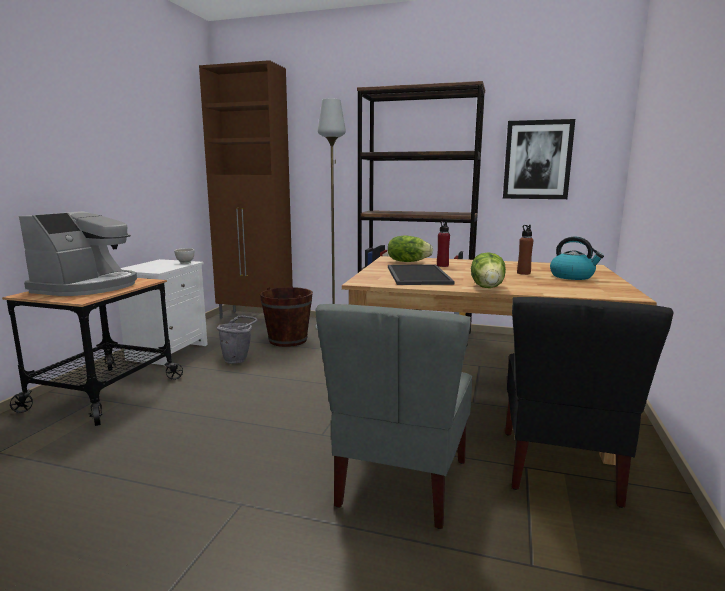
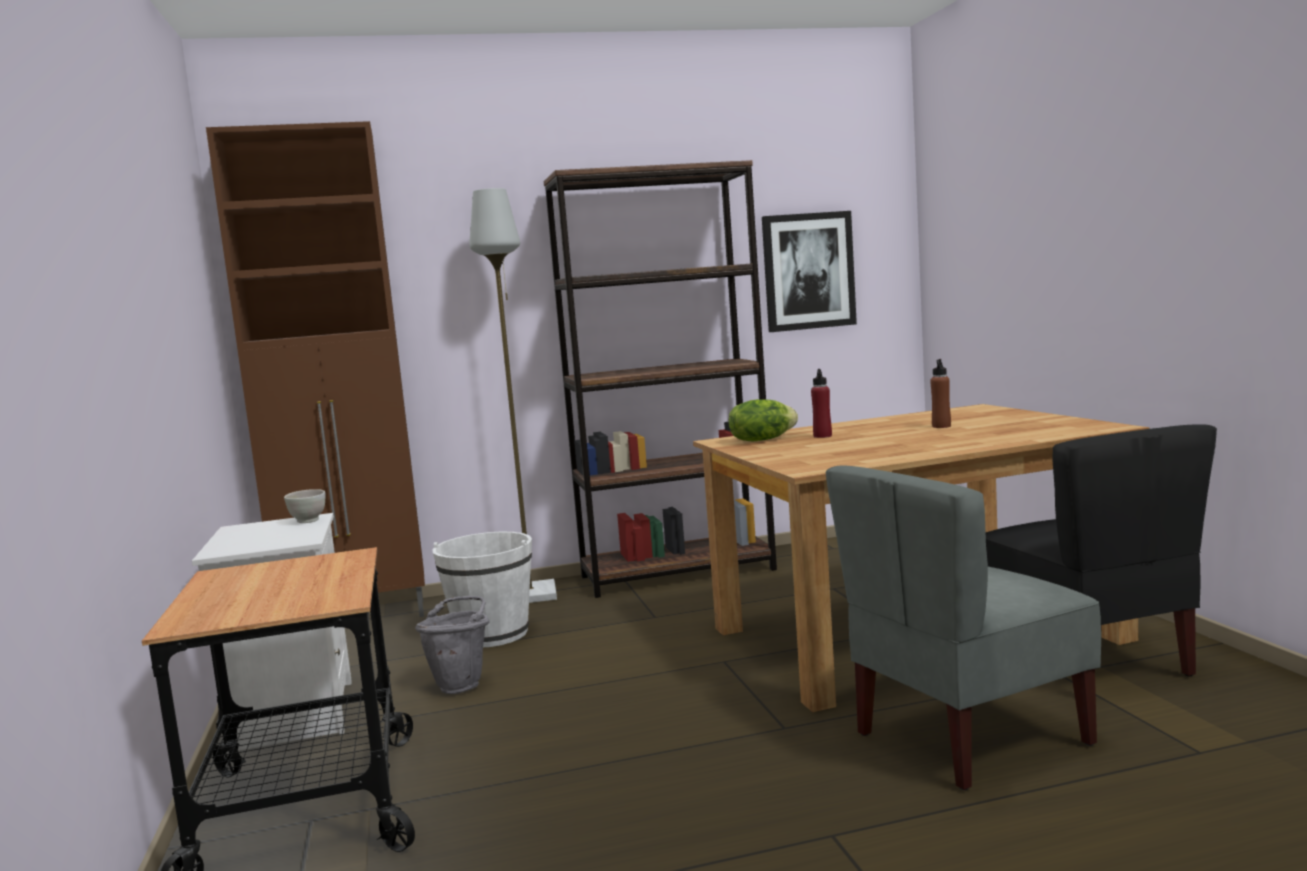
camera: 30 degrees left, 5 degrees down
(88, 287) = (265, 587): coffee machine -> none
(288, 340) = (492, 634): brown bucket -> white bucket
(400, 483) = (968, 738): grey chair -> grey chair turned 75 degrees clockwise
(416, 275) = (836, 451): tray -> none
(488, 287) = (963, 446): lettuce -> none
(572, 276) = (1000, 420): kettle -> none

